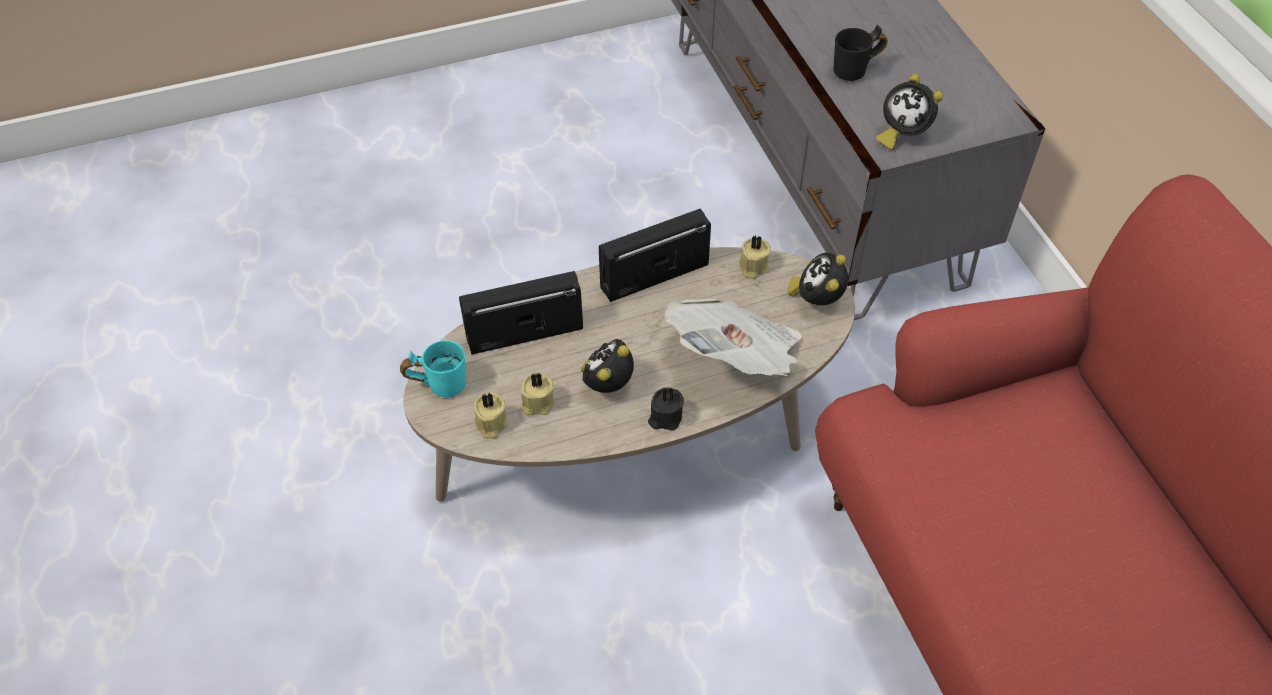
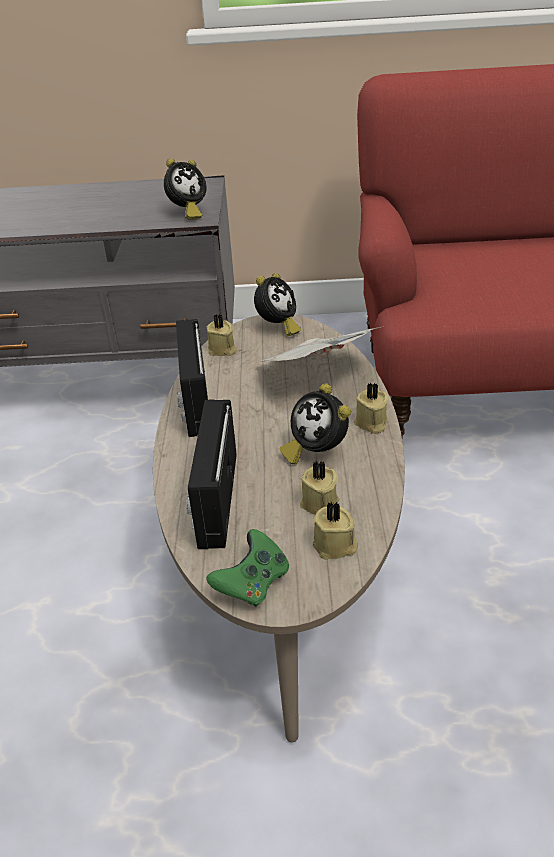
camera: 70 degrees left, 15 degrees down
(439, 382) = (253, 584): turquoise mug -> green game controller
(665, 417) = (371, 423): black candle -> beige candle
(816, 300) = (277, 328): alarm clock -> alarm clock turned 90 degrees counterclockwise
(857, 73) = (103, 218): black mug -> none

